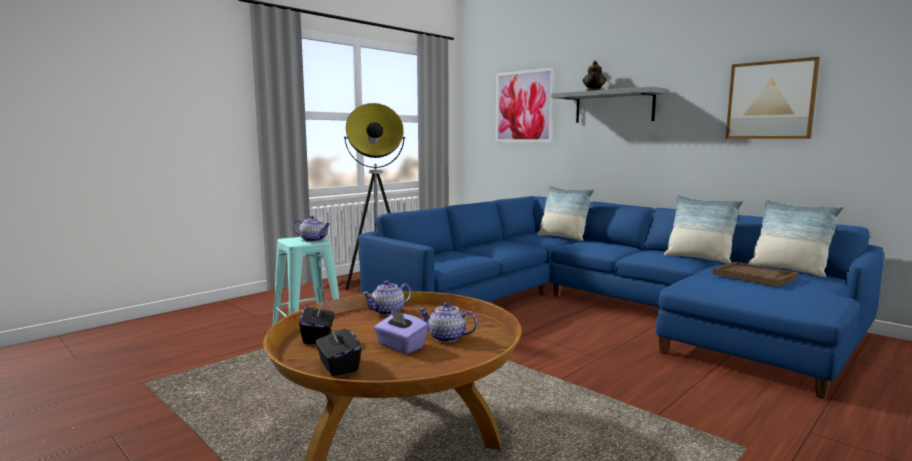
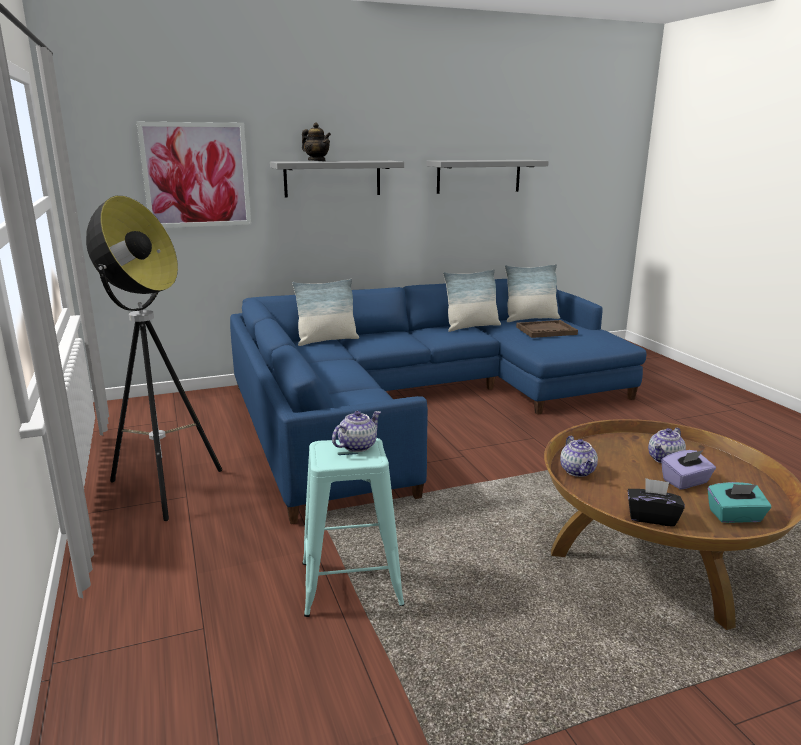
camera: 65 degrees left, 10 degrees up
(338, 366) = (735, 516): black tissue box -> turquoise tissue box
(770, 100) = (479, 176): picture -> grey shelf

